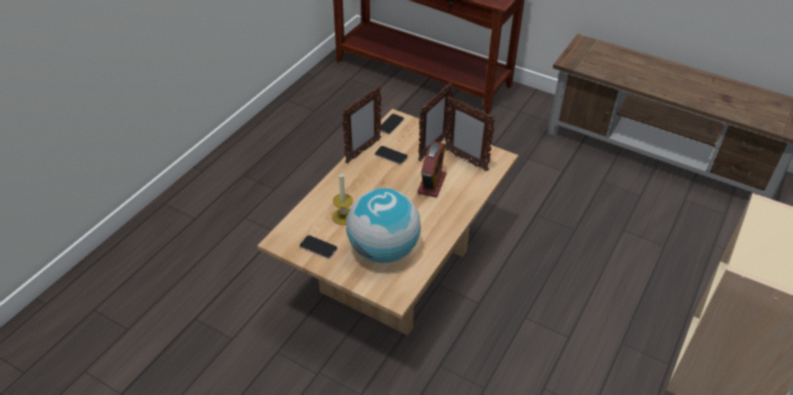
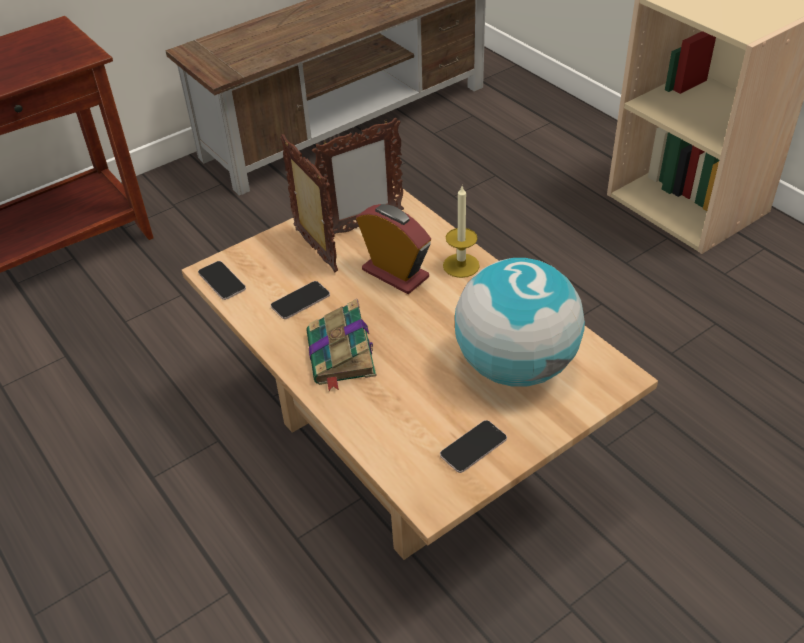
camera: 65 degrees left, 0 degrees up
(343, 216) = (415, 396): candle -> candle (461, 265)
(358, 182) = (341, 356): none -> book
(362, 151) = (266, 332): picture frame -> none

